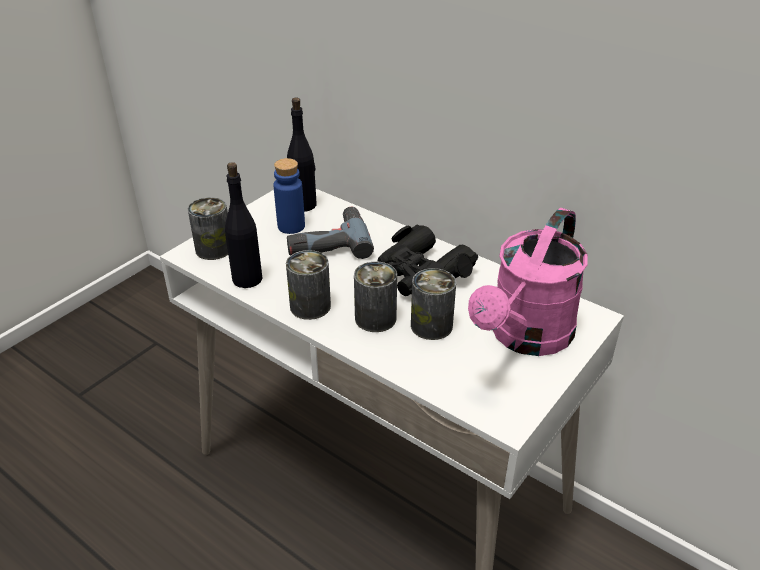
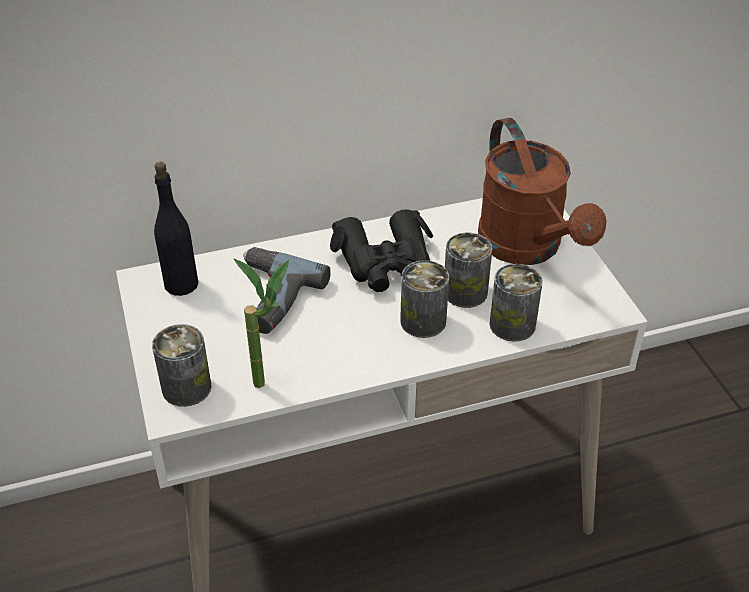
camera: 55 degrees left, 5 degrees up
(247, 279) = (271, 383): black bottle -> potted plant
(291, 226) = (211, 311): blue bottle -> none
(310, 306) = (363, 356): can -> can (512, 325)
(525, 337) = (528, 248): pink watering can -> brown watering can

